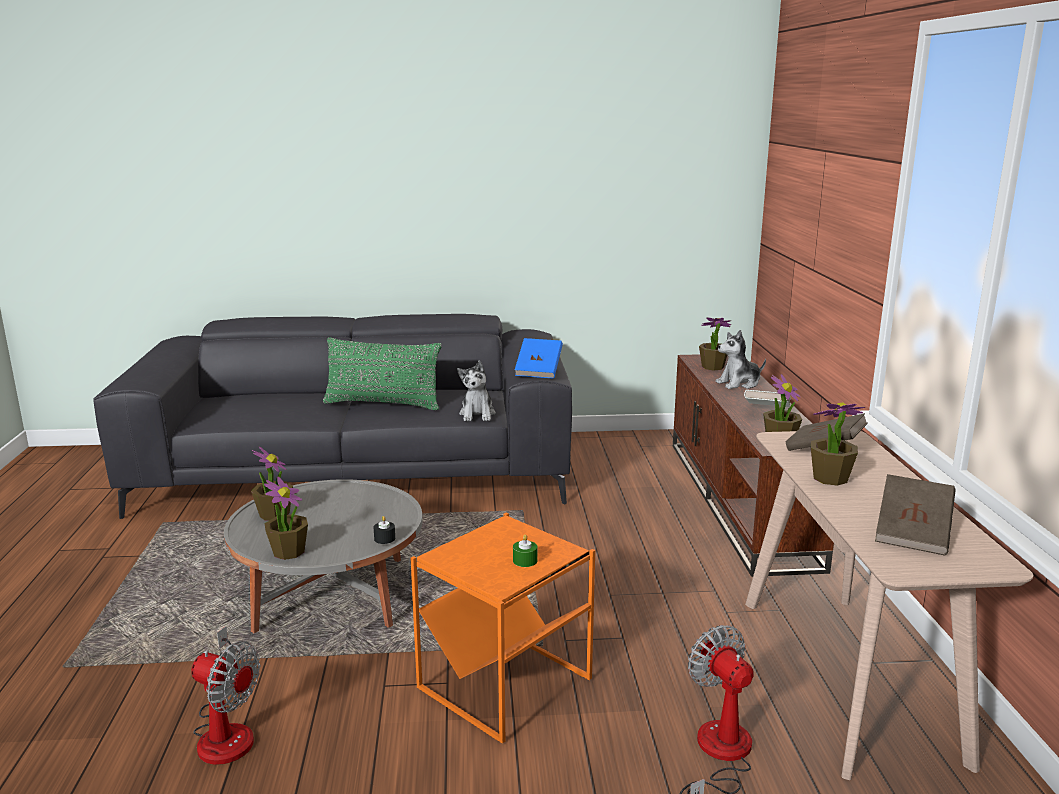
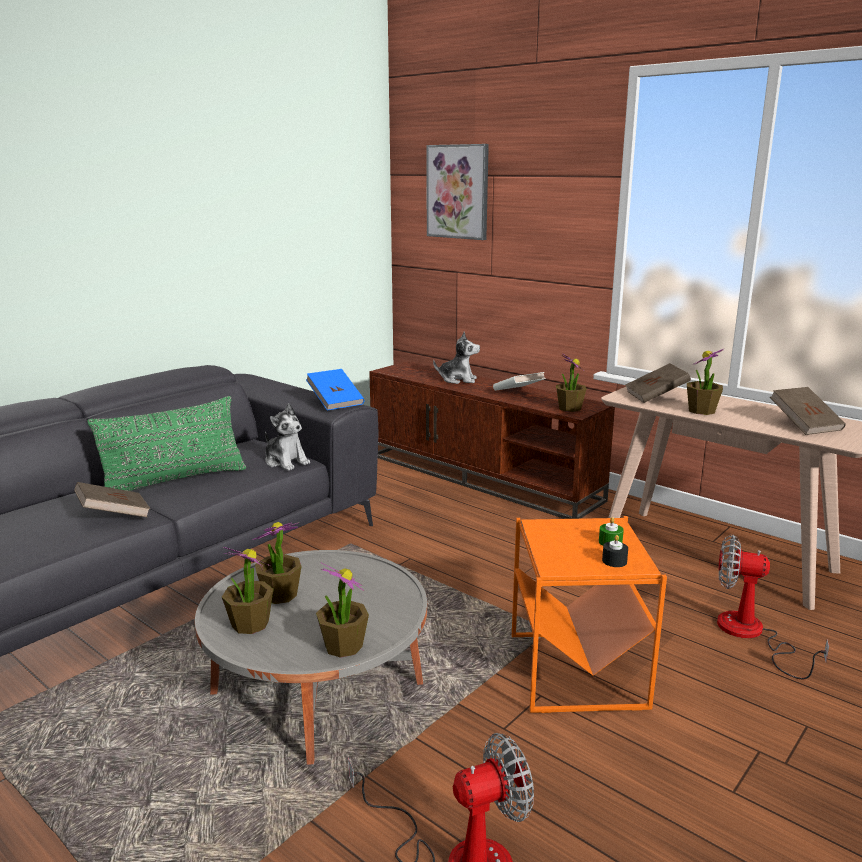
camera: 45 degrees left, 0 degrees up
(311, 414) = (114, 515): none -> brown book
(384, 538) = (405, 592): black candle -> black candle (614, 561)
(712, 367) = (414, 373): potted plant -> potted plant (280, 595)
(739, 383) = (458, 380): plush toy -> plush toy turned 105 degrees counterclockwise
(801, 167) = (458, 192): none -> picture

